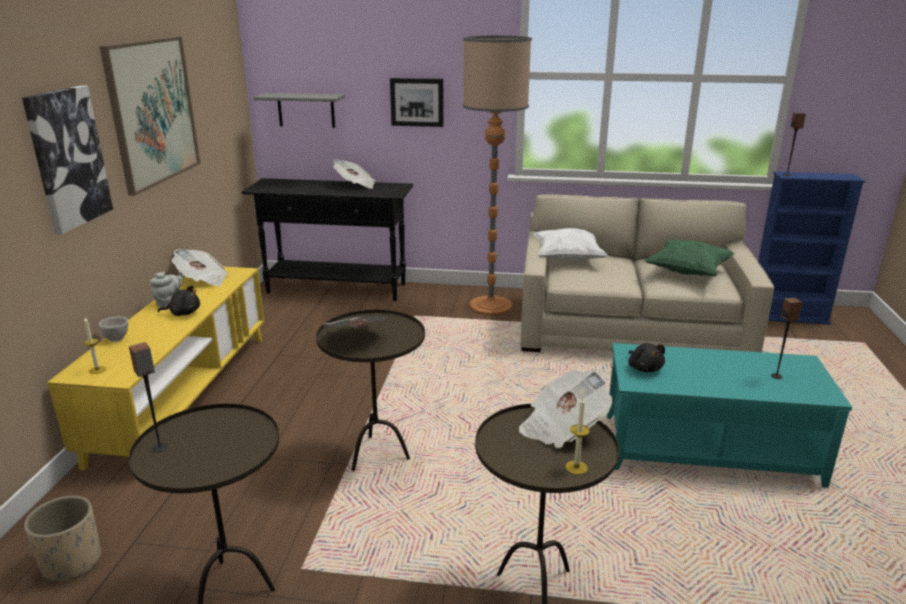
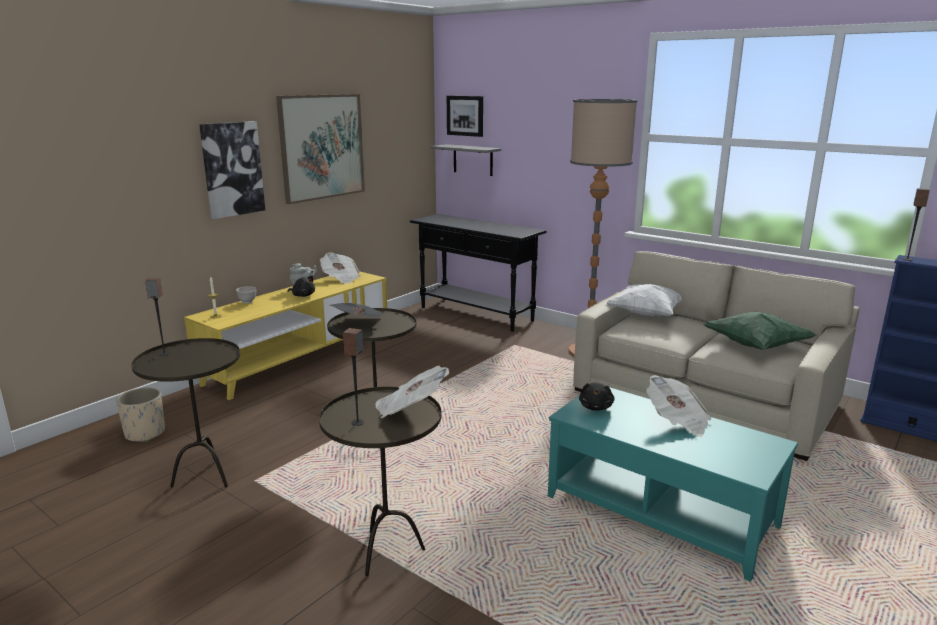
camera: 30 degrees right, 5 degrees down
(355, 185) = (497, 226): newspaper -> newspaper (677, 421)
(417, 102) = (555, 158): picture -> picture (465, 115)
(576, 467) = (379, 434): candle -> none
(776, 376) = (721, 446): speaker -> speaker (358, 422)

